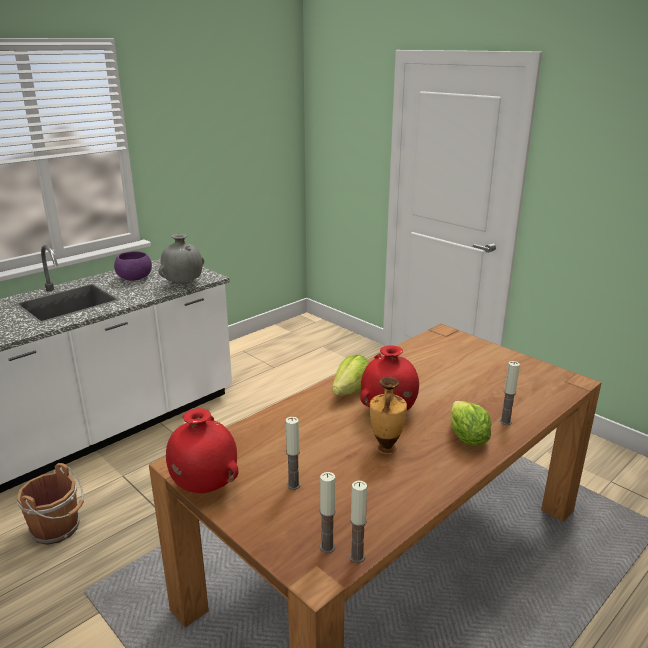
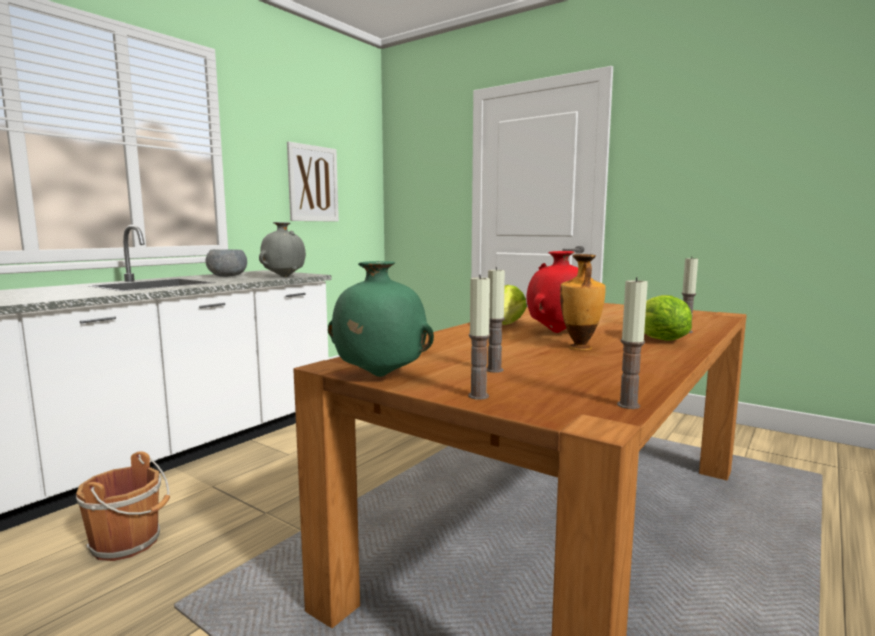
camera: 10 degrees left, 15 degrees down
(135, 278) = (227, 276): purple bowl -> grey bowl
(204, 486) = (379, 376): red vase -> green vase
(224, 153) = (313, 183): none -> picture
(327, 547) = (581, 402): candle -> candle (478, 396)

